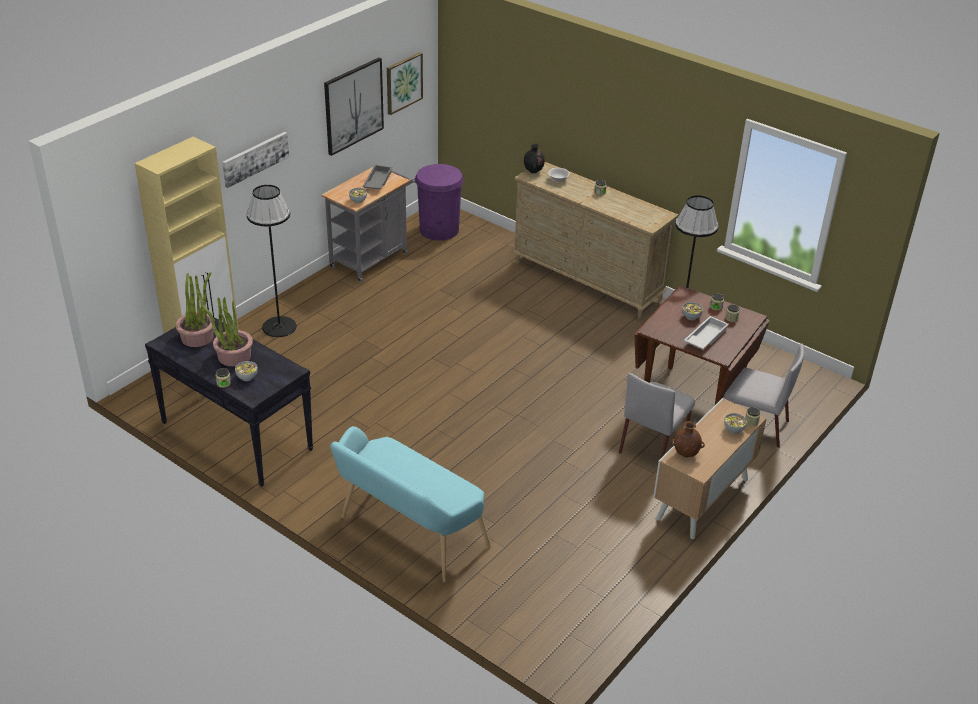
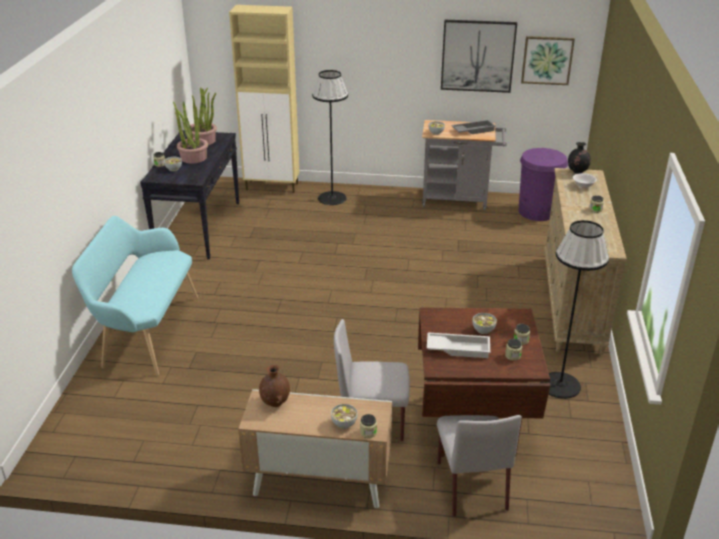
camera: 60 degrees right, 5 degrees down
(255, 158) = (357, 55): picture -> none

